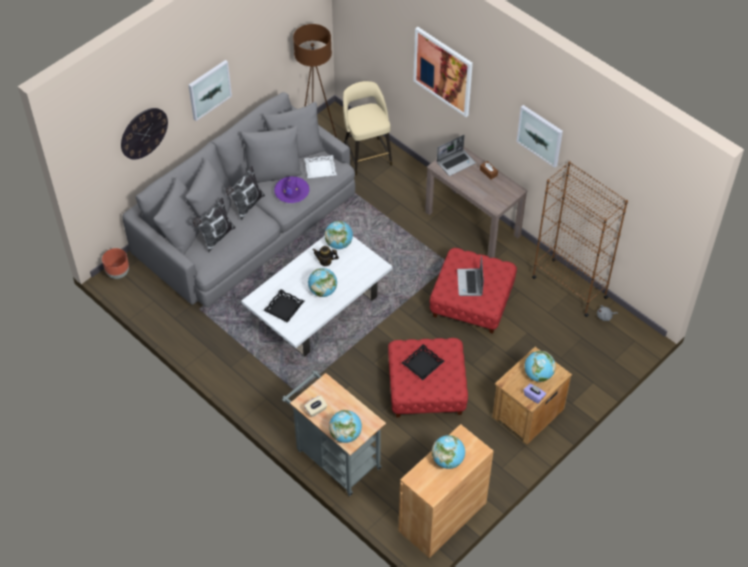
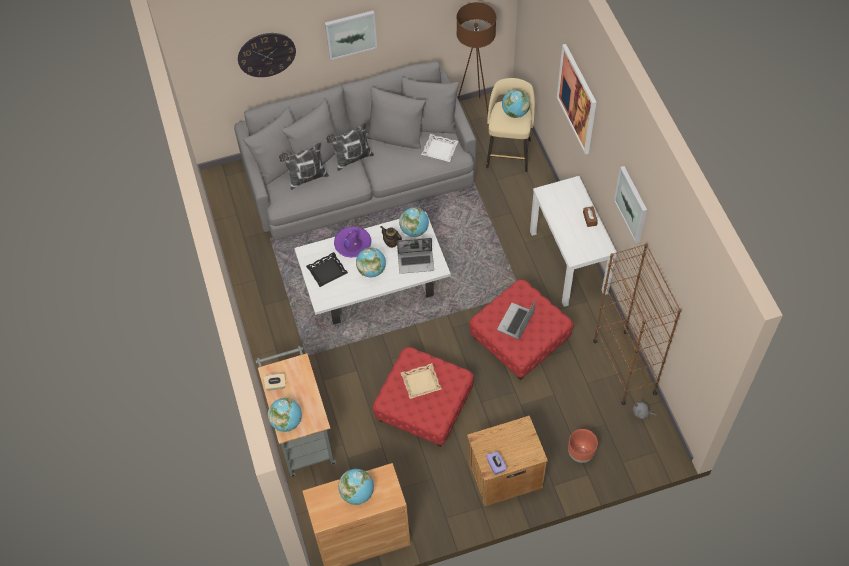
camera: 30 degrees right, 5 degrees up
(118, 273) = (222, 175): brown planter -> brown planter (581, 453)
(292, 193) = (399, 163): purple hat -> purple hat (352, 244)
(422, 364) = (421, 382): black tray -> beige tray
(456, 162) = (564, 196): laptop -> laptop (416, 262)
(473, 224) = (568, 262): brown console table -> white console table
(538, 375) = (514, 446): globe -> globe (515, 113)

